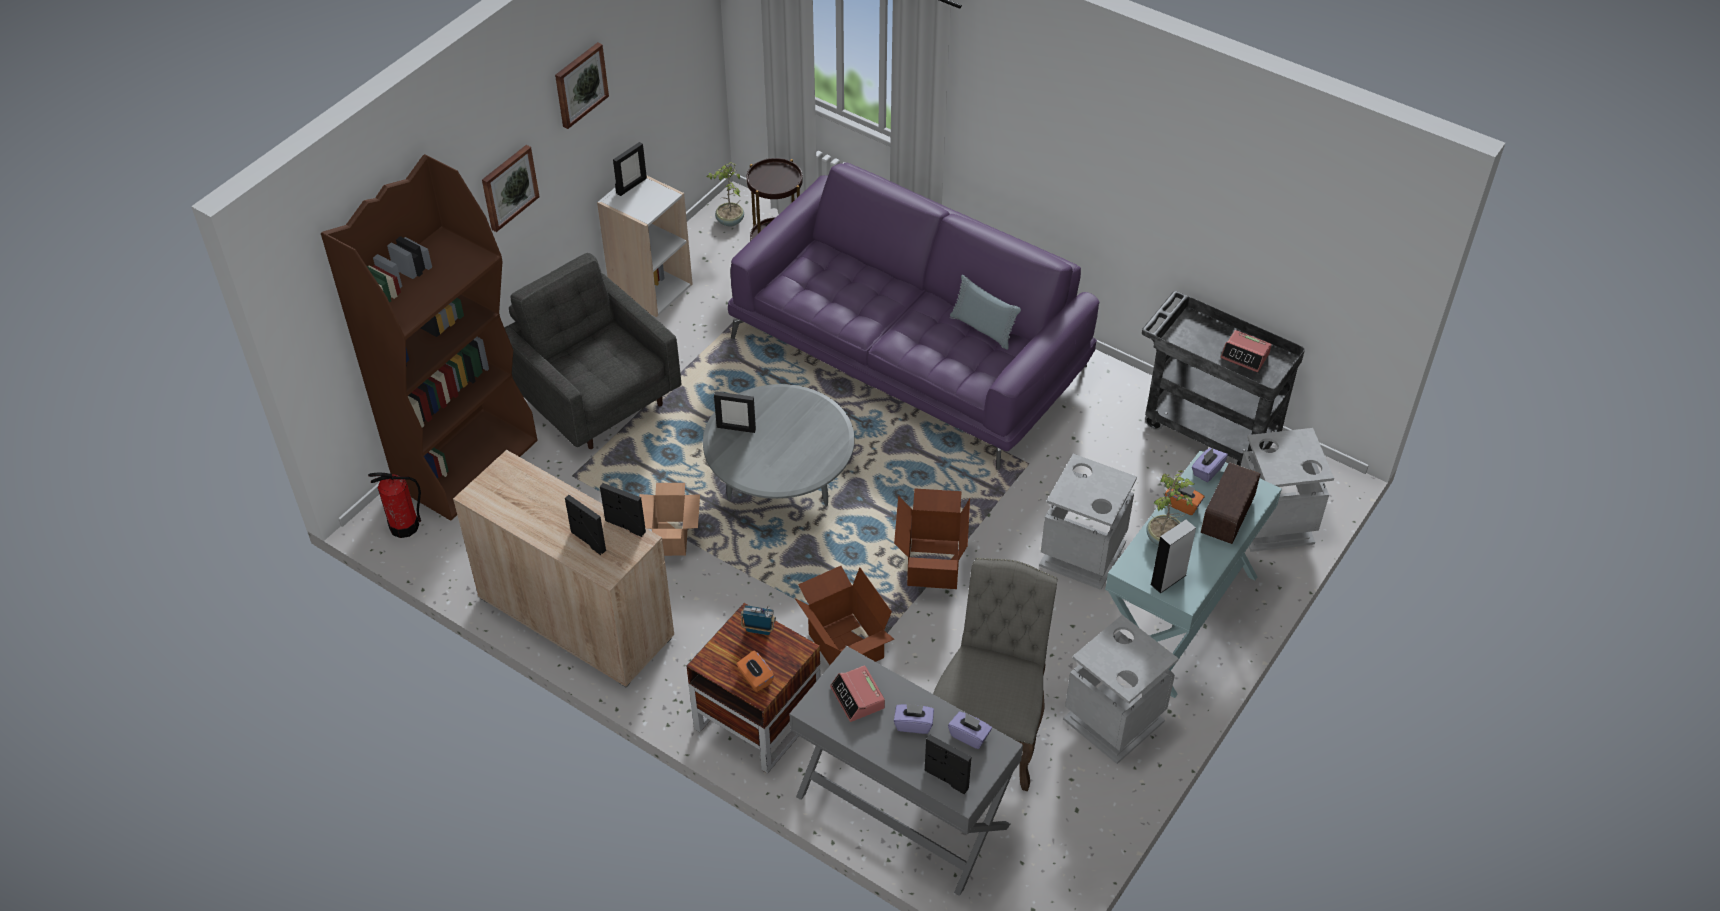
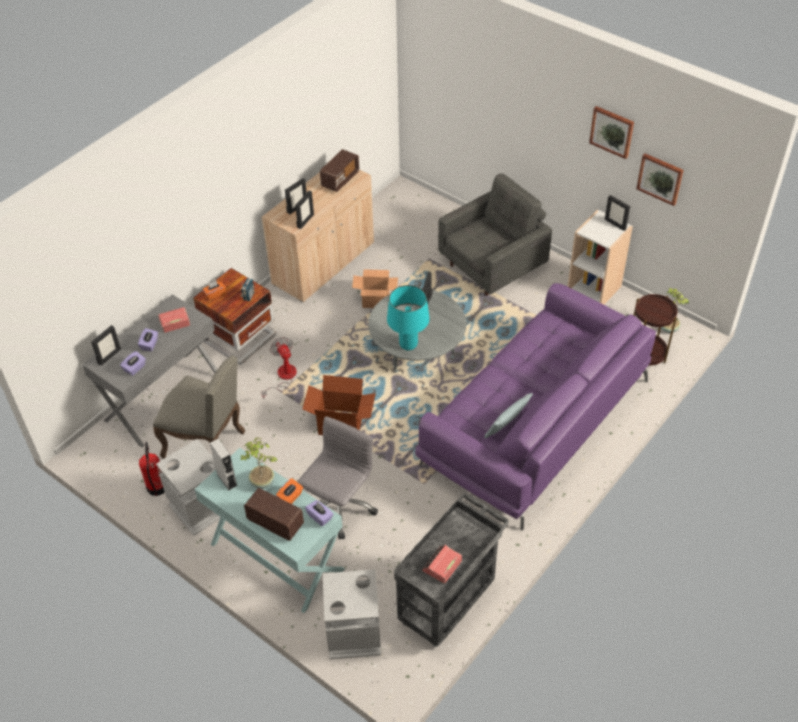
camera: 95 degrees right, 0 degrees up
(404, 526) = (396, 196): fire extinguisher -> fire extinguisher (156, 487)
(467, 463) = (442, 216): brown bookcase -> none
(508, 187) = (543, 130): picture -> picture (660, 178)
(515, 489) = (340, 179): none -> radio
(826, 445) = (408, 344): none -> turquoise table lamp
(844, 646) = (283, 377): cardboard box -> fan
(1082, 553) = (339, 506): grey trash can -> grey office chair

